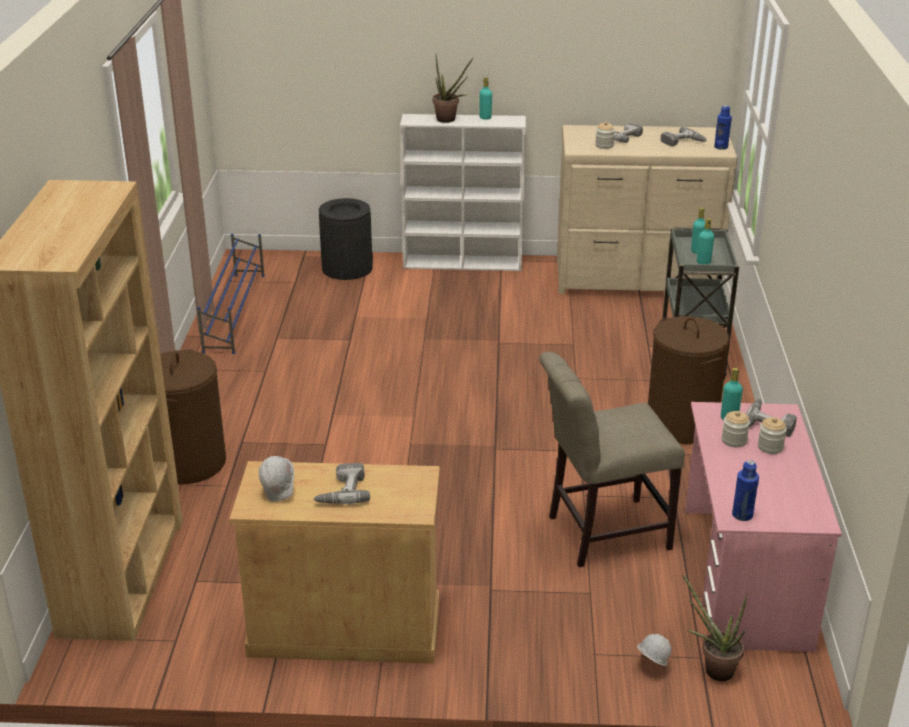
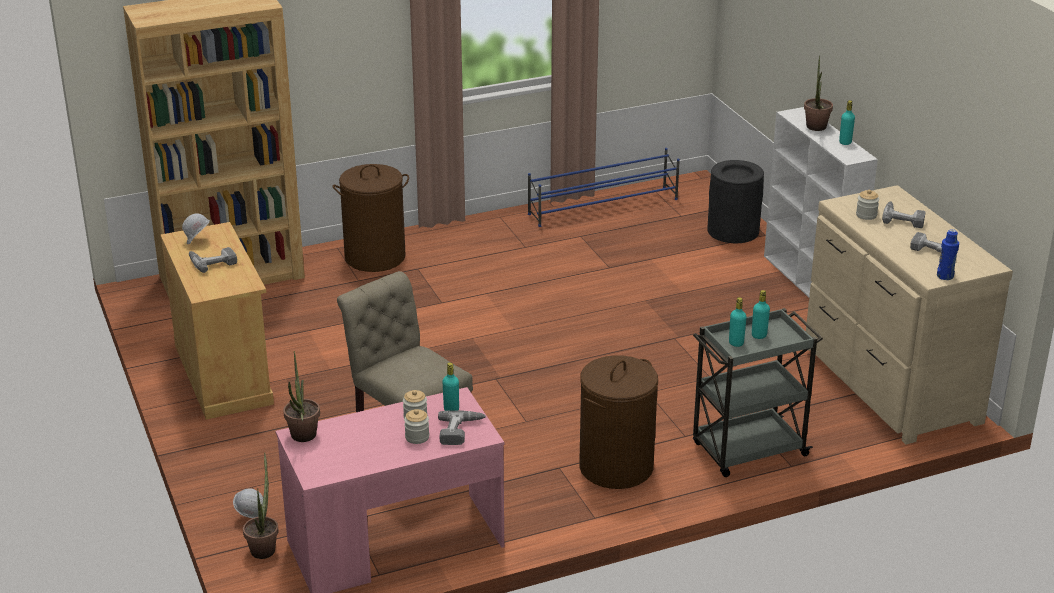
camera: 65 degrees right, 0 degrees up
(742, 515) = (302, 438): blue bottle -> potted plant

